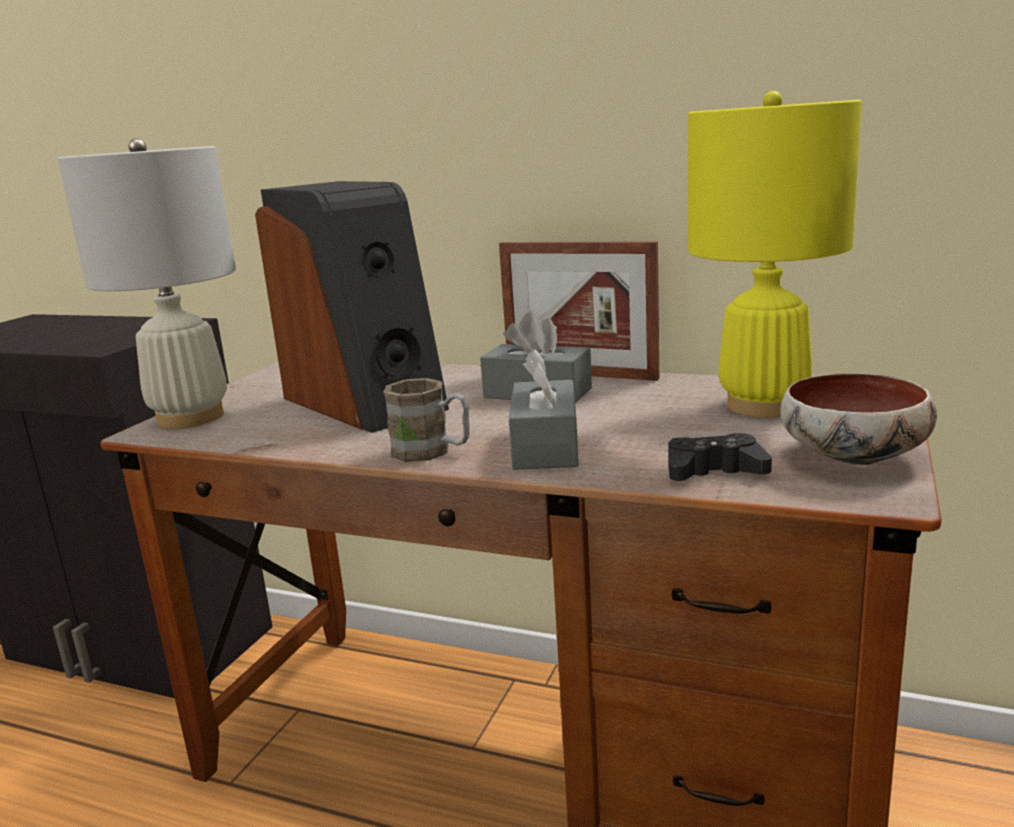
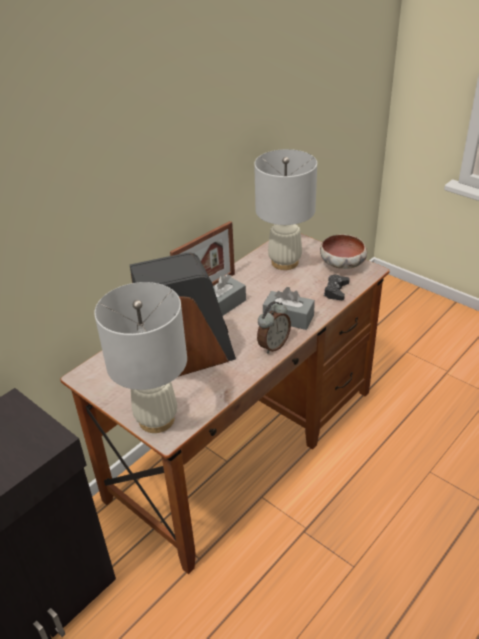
camera: 70 degrees left, 20 degrees up
(432, 451) = (273, 345): brown mug -> alarm clock
(762, 405) = (284, 262): yellow table lamp -> white table lamp

